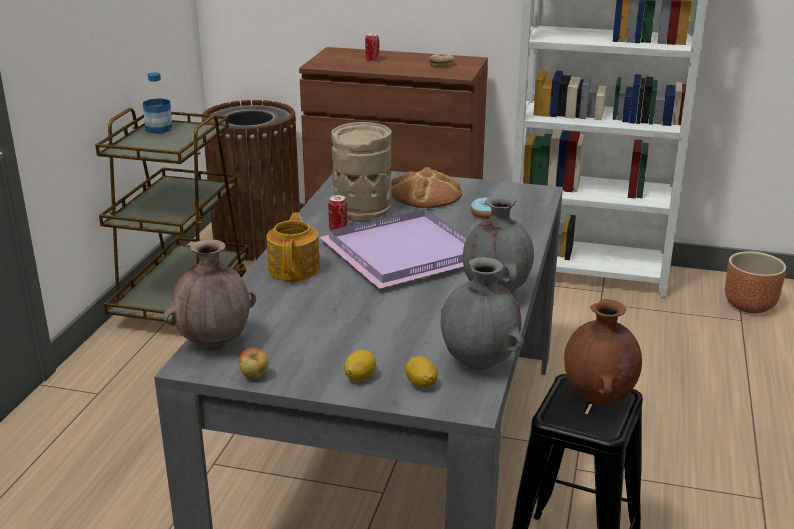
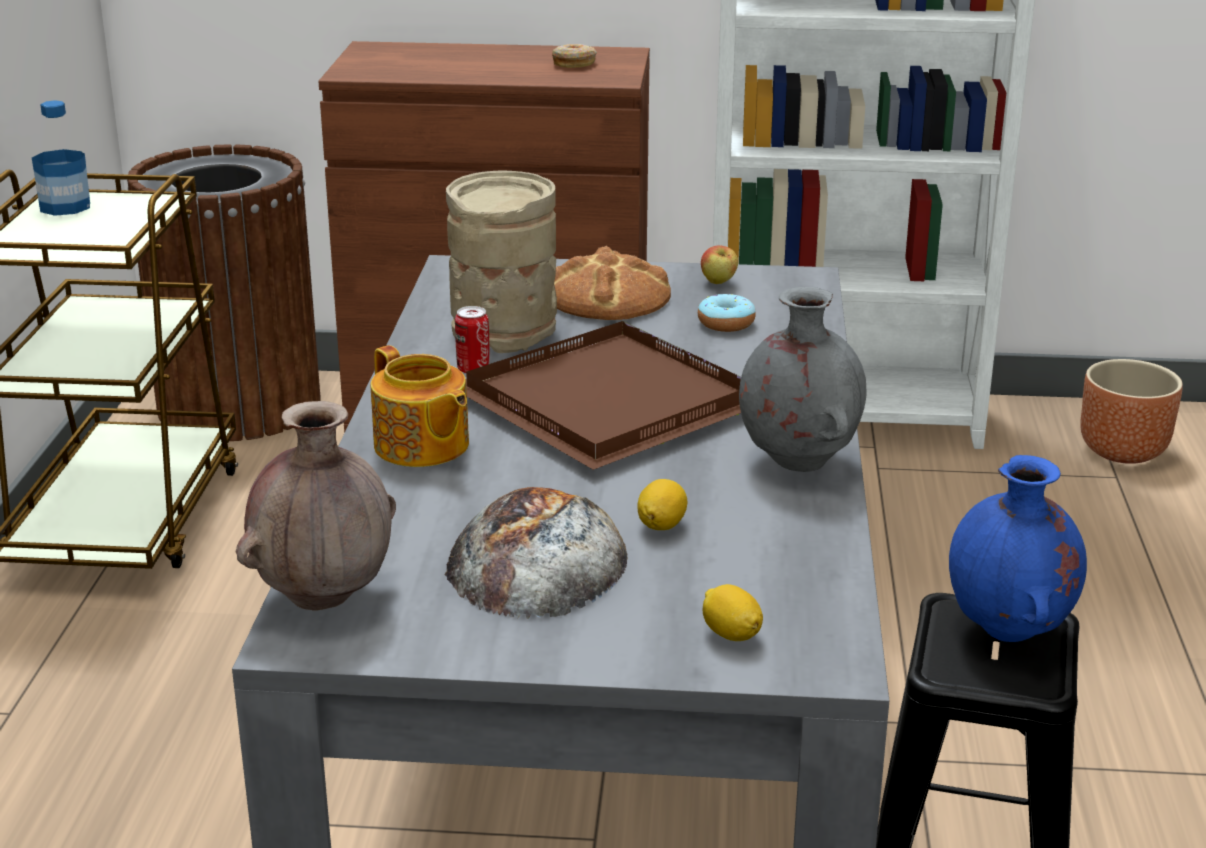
camera: 10 degrees left, 0 degrees up
(254, 377) = (423, 651): apple -> apple (718, 283)
(295, 269) = (421, 446): teapot -> teapot turned 150 degrees clockwise
(332, 334) = (537, 560): none -> bread
(360, 377) = (618, 633): lemon -> lemon (661, 525)
(372, 60) = (446, 61): can -> none
(401, 252) = (603, 402): purple tray -> brown tray
(479, 364) = (819, 589): grey vase -> none
(599, 399) = (1009, 632): brown vase -> blue vase

